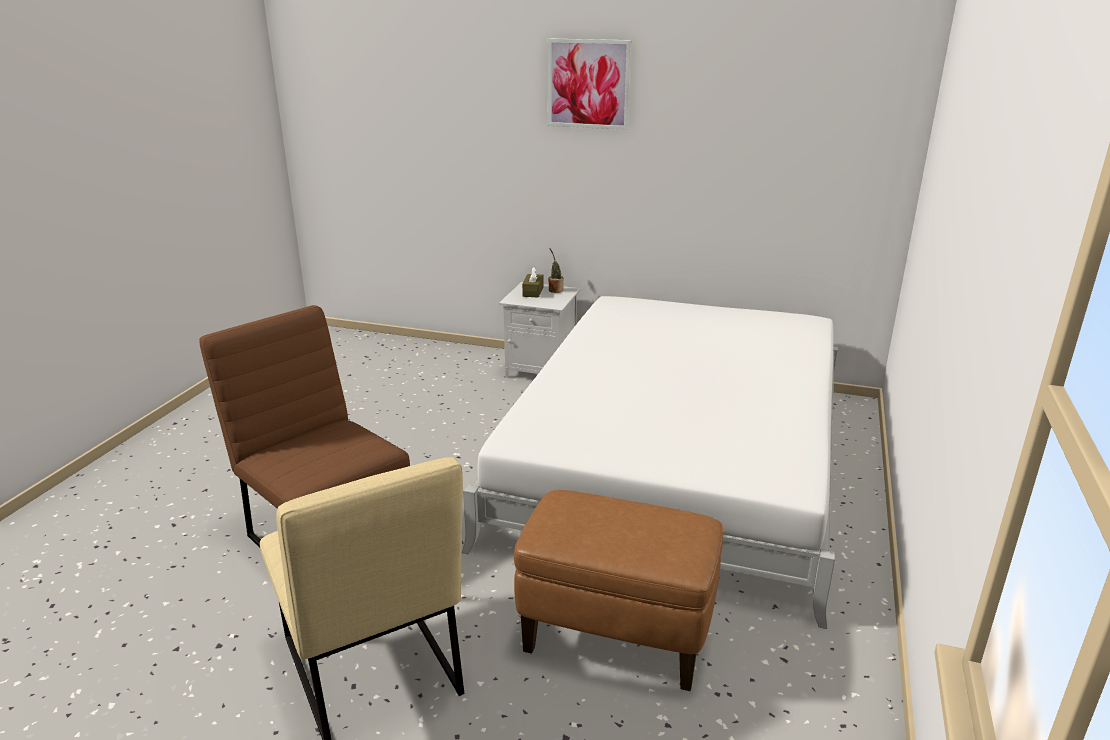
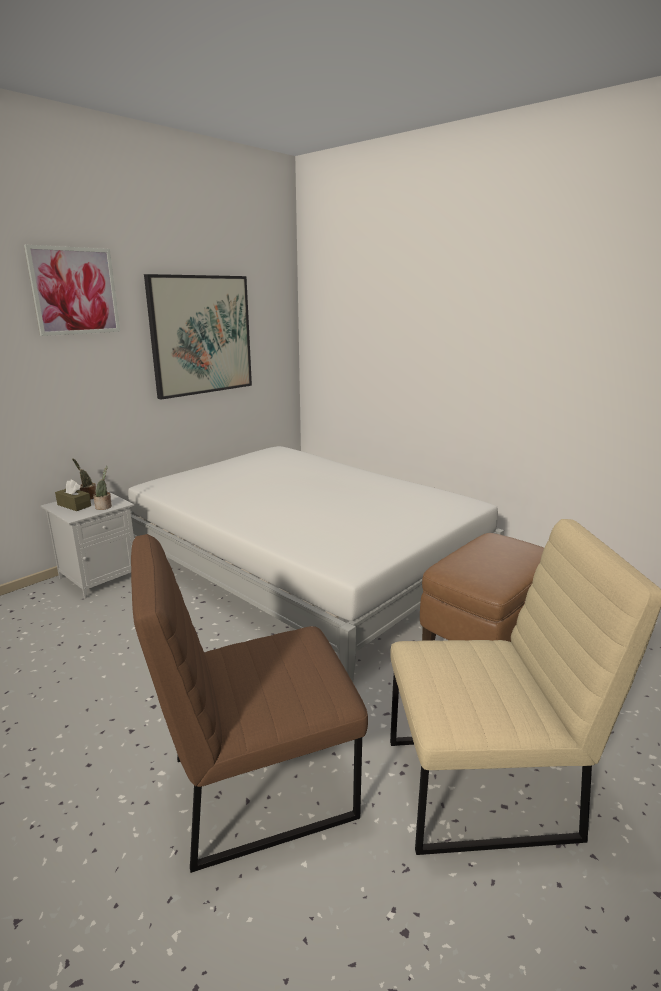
camera: 65 degrees left, 5 degrees down
(541, 302) = (104, 507): none -> potted plant
(736, 145) = (201, 335): none -> picture

